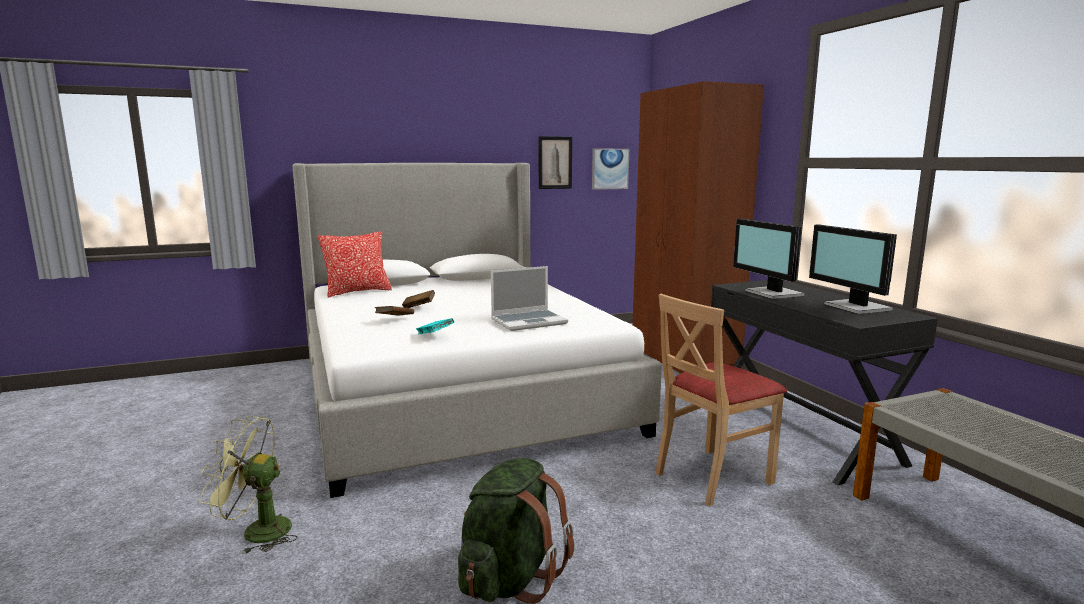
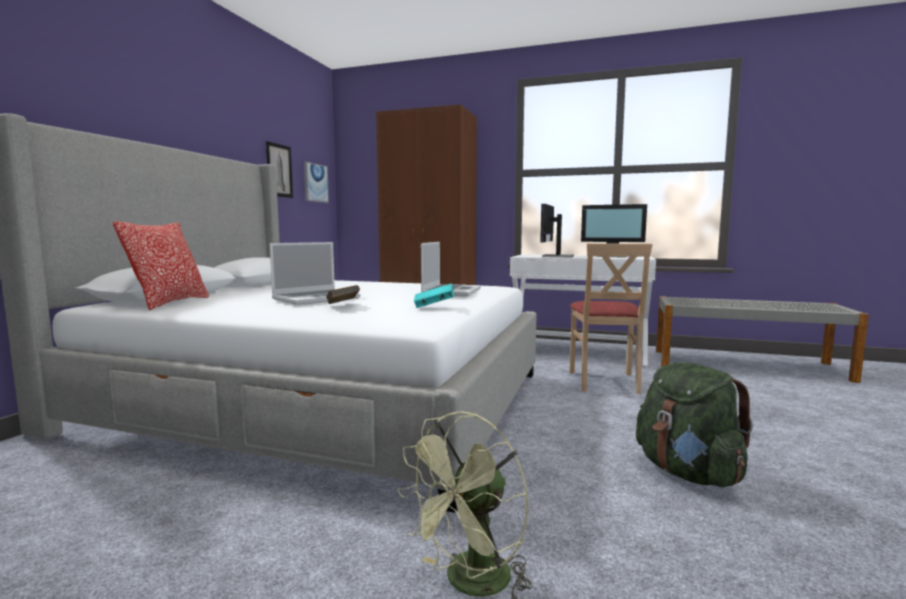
camera: 50 degrees left, 5 degrees down
(419, 307) = (316, 299): brown book -> laptop
(772, 293) = (556, 256): monitor -> monitor turned 90 degrees clockwise
(799, 433) = (578, 352): black desk -> white desk

